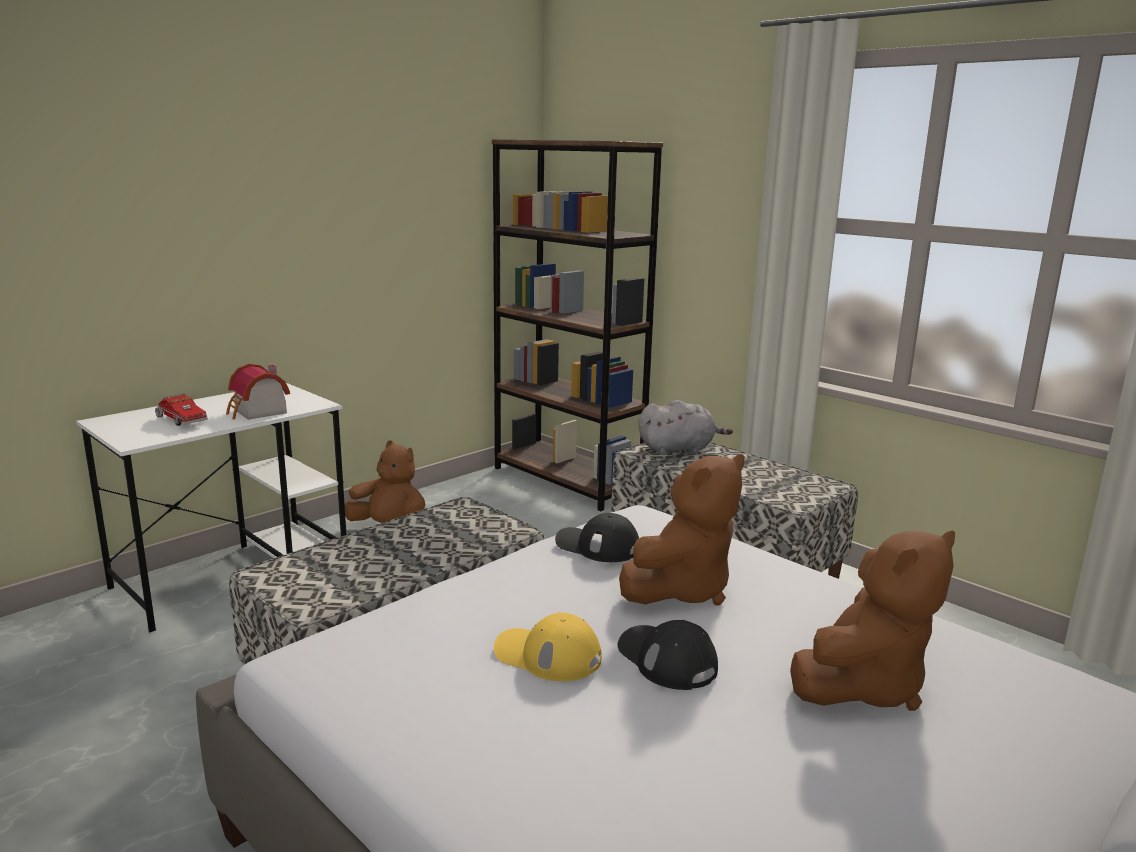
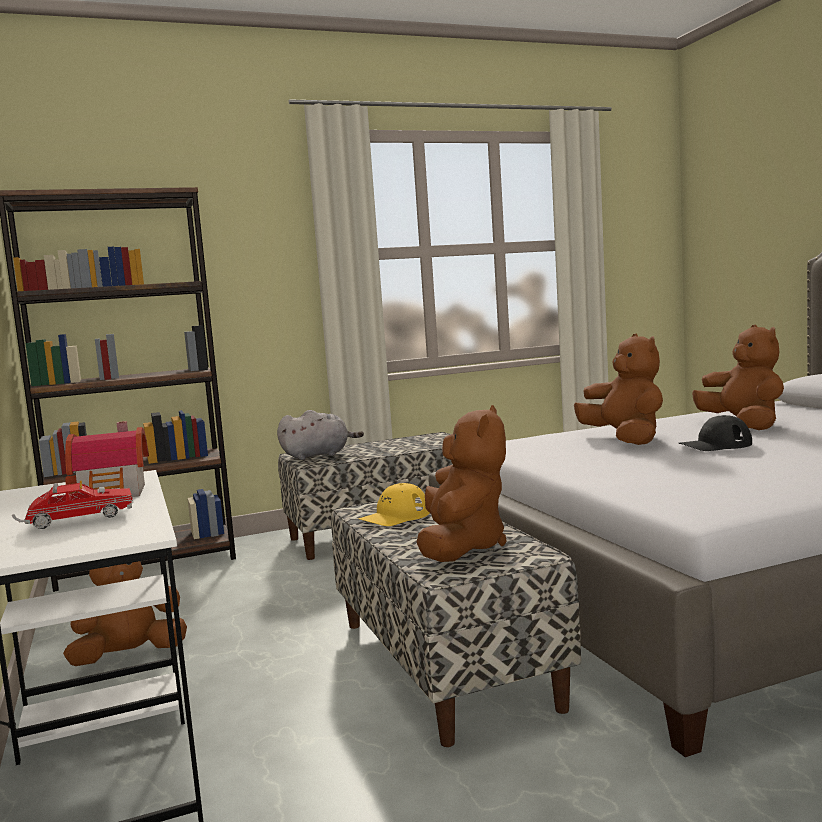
camera: 65 degrees left, 10 degrees down
(341, 570) = (462, 546): none -> brown plush toy
(547, 655) = (705, 463): yellow cap -> yellow cap (395, 516)
(597, 546) = (548, 449): black cap -> none
(679, 449) = (318, 455): grey plush toy -> grey plush toy turned 60 degrees clockwise

